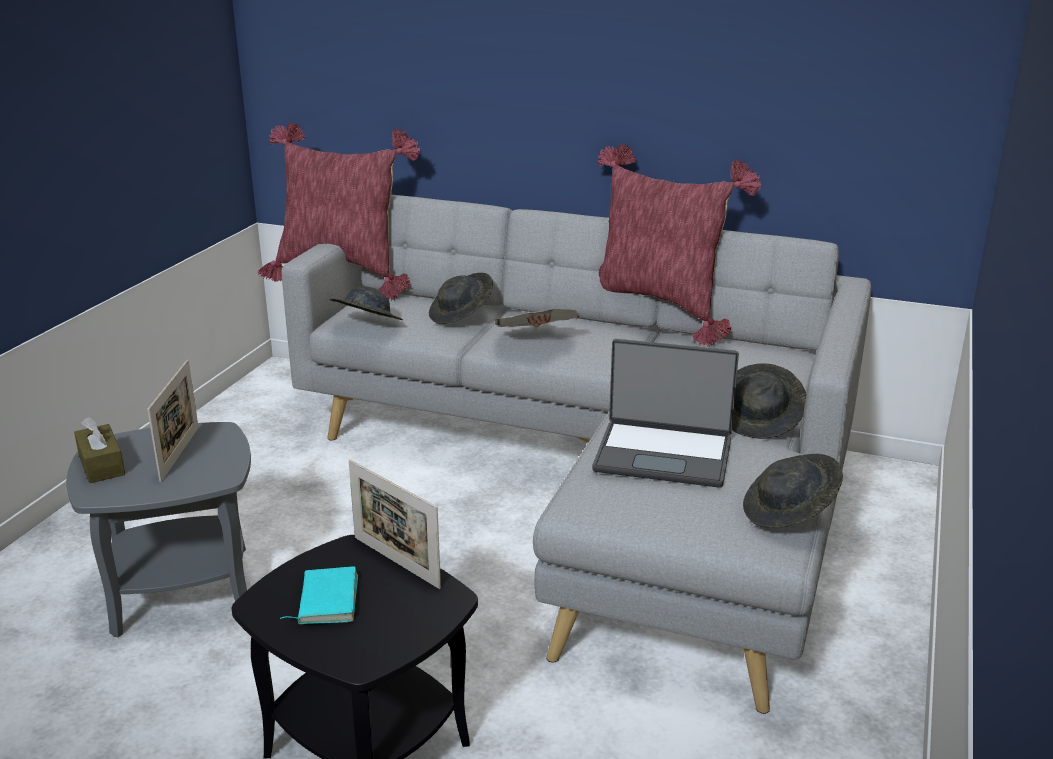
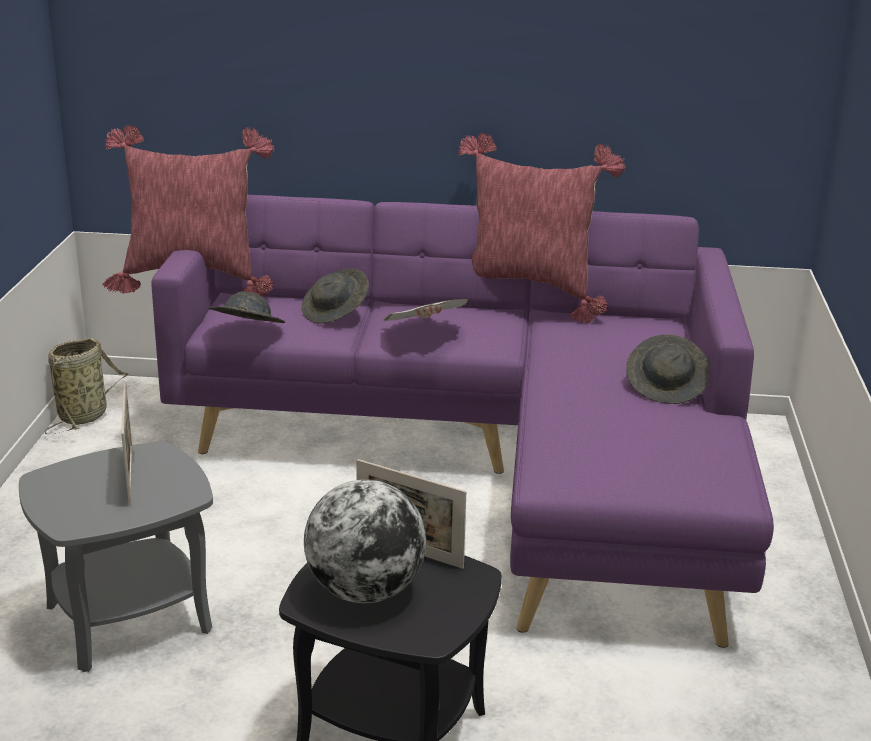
camera: 15 degrees left, 0 degrees up
(101, 465) = (56, 497): brown tissue box -> none
(247, 393) = (85, 415): none -> basket
(325, 600) = (365, 591): turquoise book -> globe
(602, 491) = (497, 473): grey sofa -> purple sofa
(663, 455) = (600, 427): laptop -> none
(789, 512) = (733, 465): grey hat -> none

